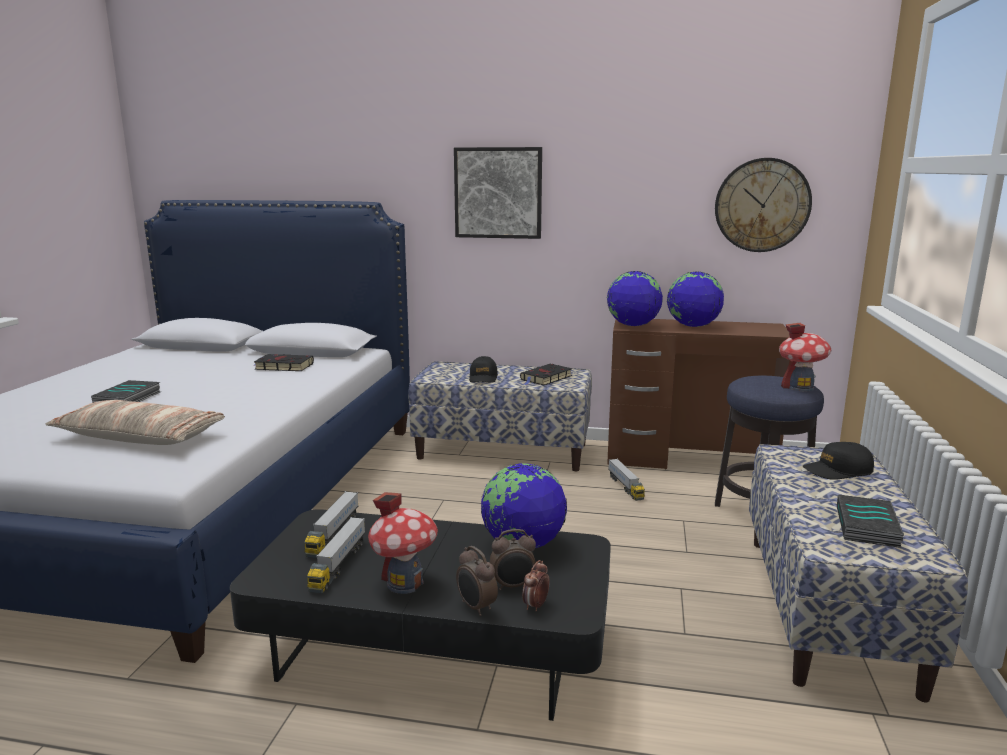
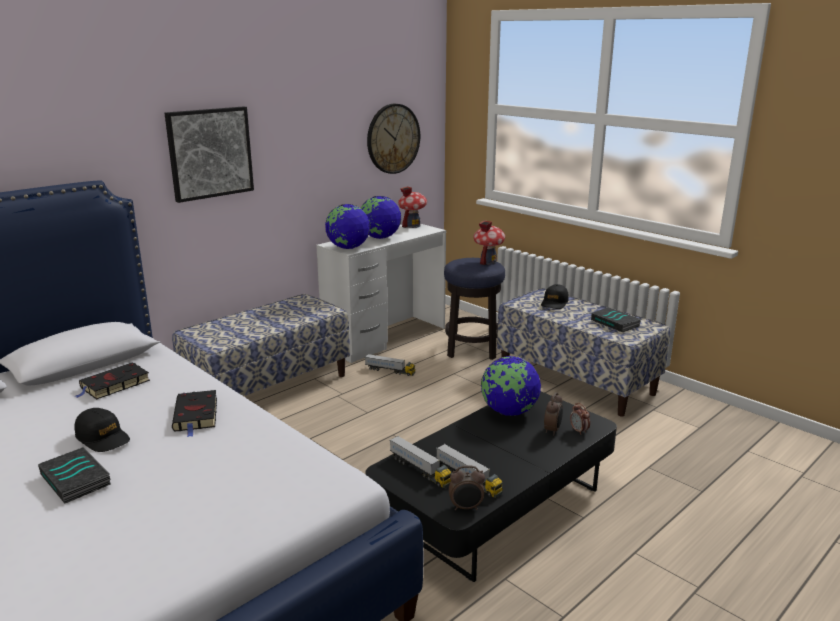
camera: 55 degrees left, 5 degrees up
(140, 437) = (221, 487): pillow -> none
(405, 583) = (516, 462): toy house -> toy house (412, 225)
(476, 607) = (565, 448): alarm clock -> alarm clock (466, 508)
(483, 377) = (256, 328): black cap -> black cap (103, 438)
(545, 378) = (298, 311): black book -> black book (196, 415)
(689, 459) = (385, 337): brown desk -> white desk

